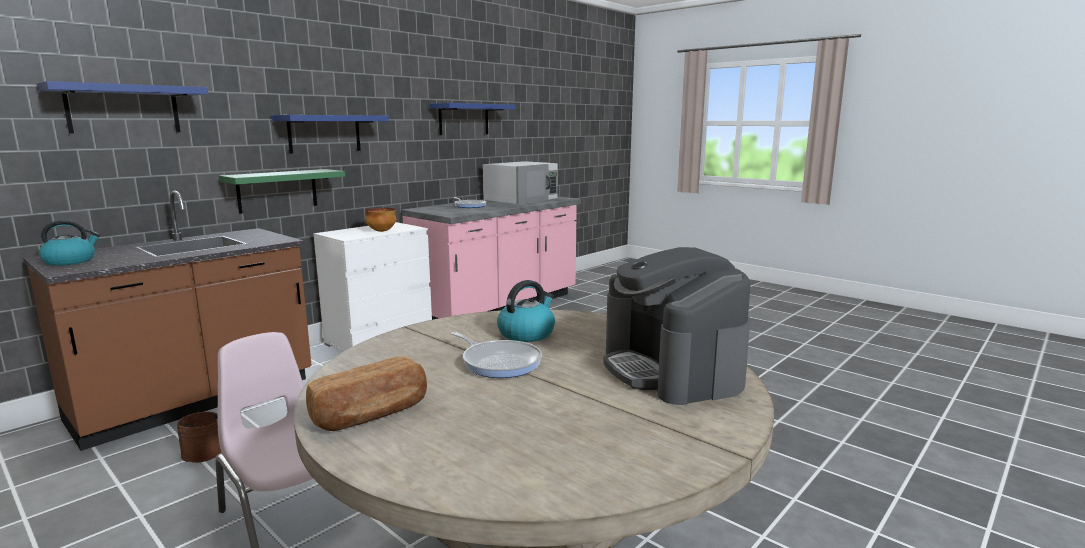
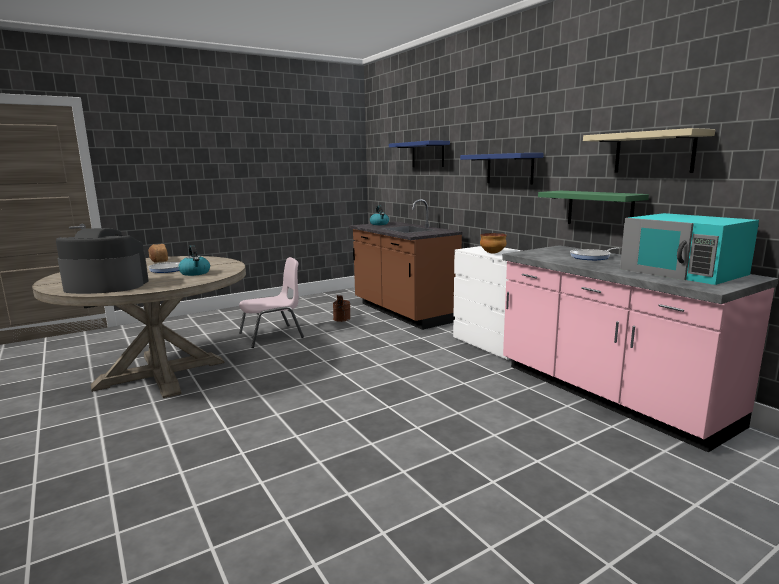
camera: 105 degrees right, 0 degrees up
(277, 190) = (479, 209): green shelf -> green shelf (599, 209)
(464, 119) = (654, 152): blue shelf -> beige shelf
(521, 199) = (683, 272): white microwave -> turquoise microwave

